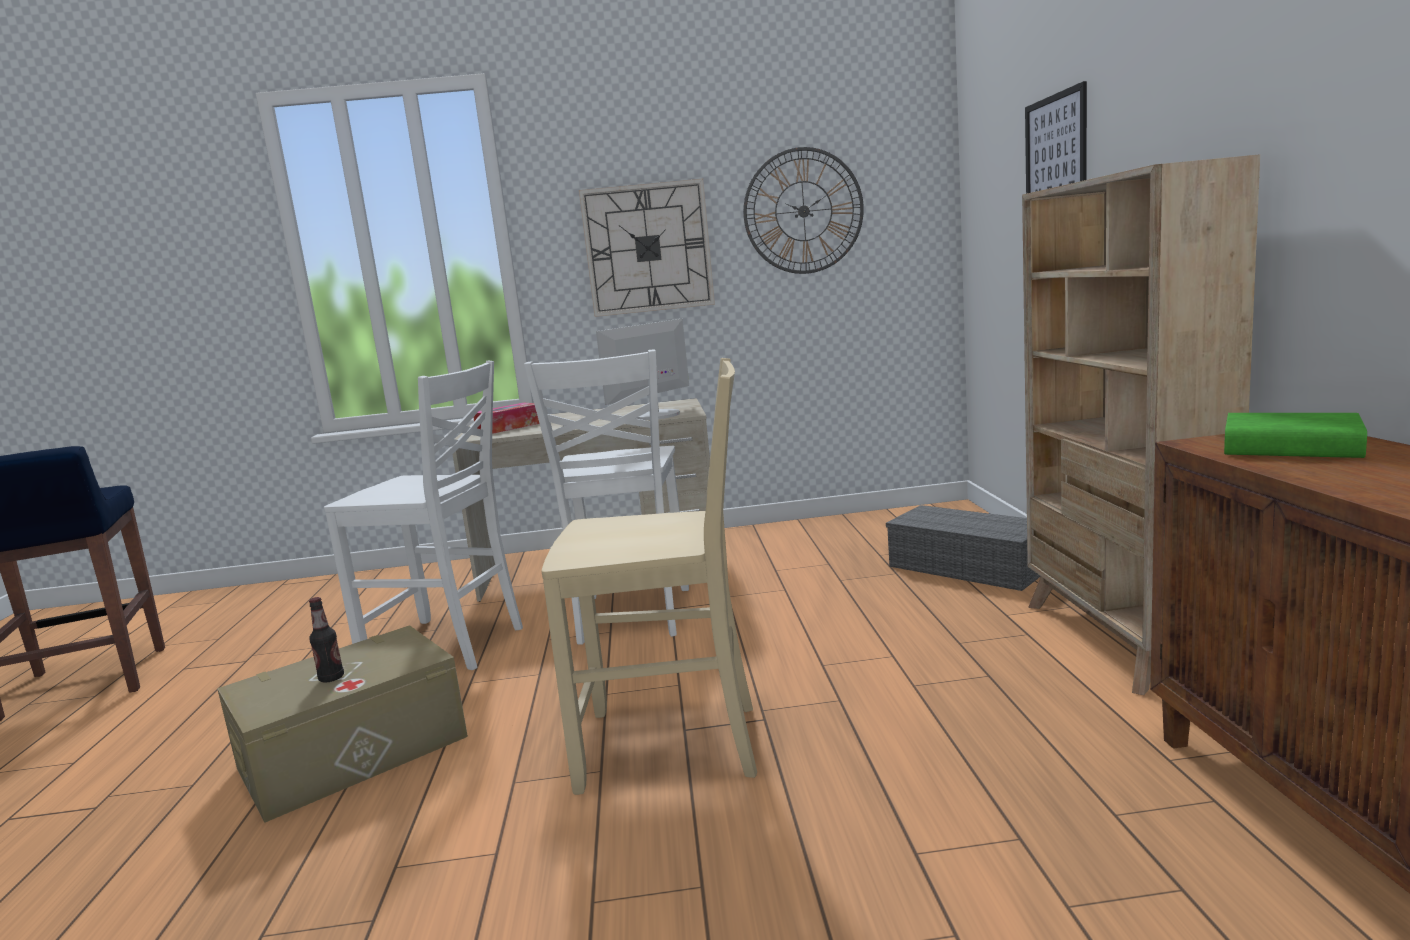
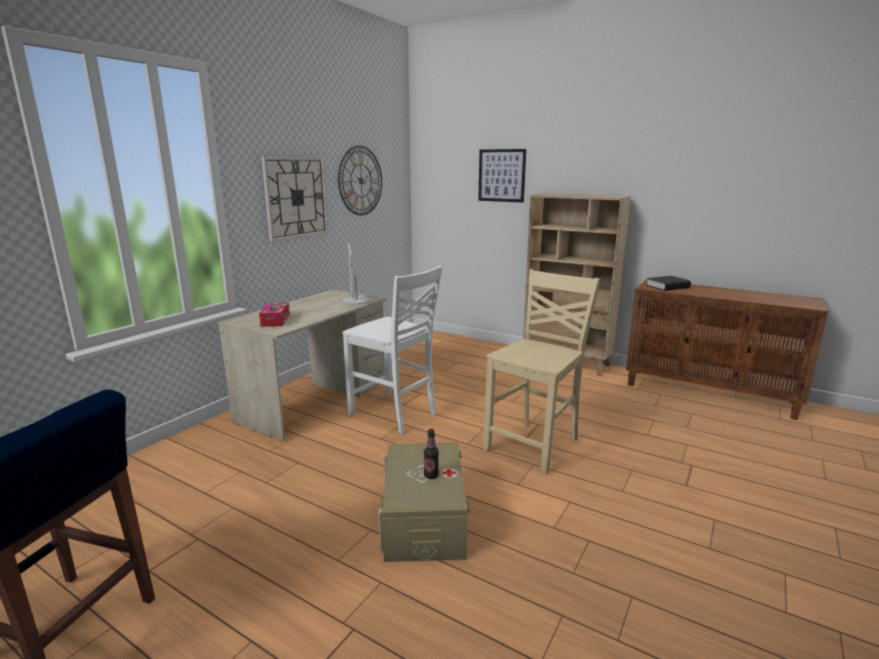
camera: 55 degrees left, 5 degrees up
(447, 646) = (332, 464): white chair -> none
(971, 567) = (477, 352): grey storage box -> none
(1290, 447) = (667, 287): green book -> black book

